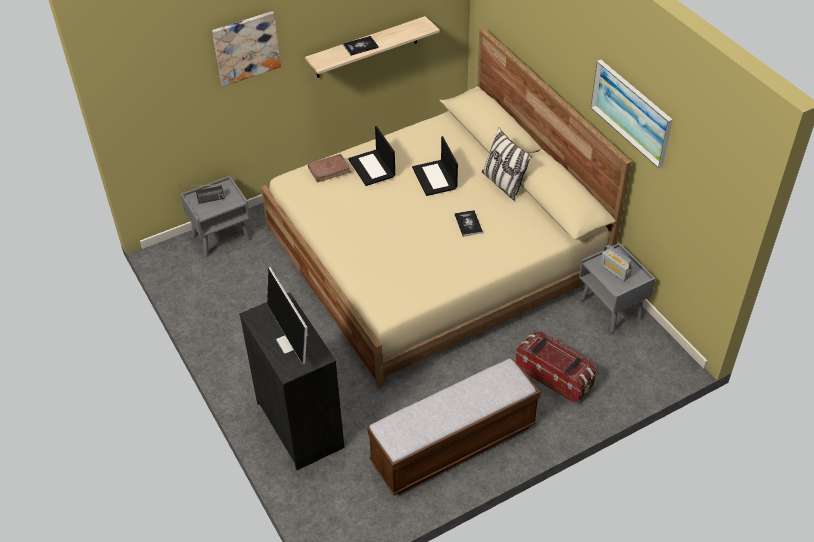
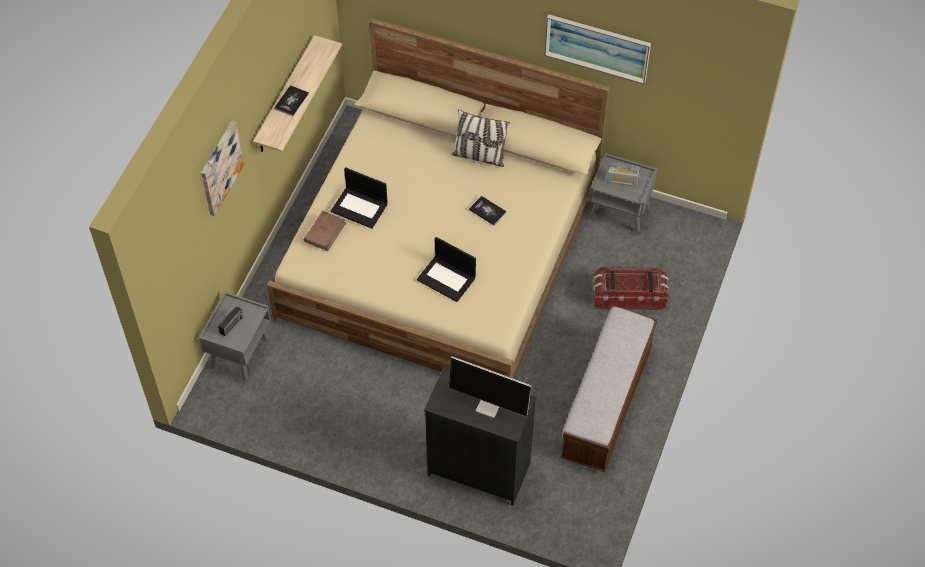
camera: 40 degrees left, 10 degrees up
(435, 178) = (421, 184): laptop -> laptop (447, 278)

